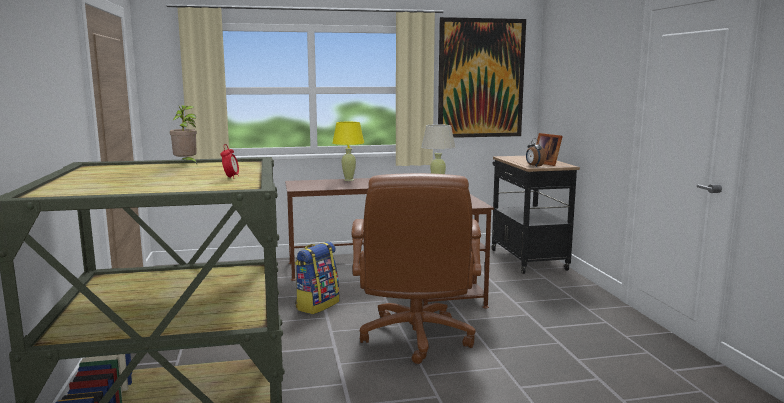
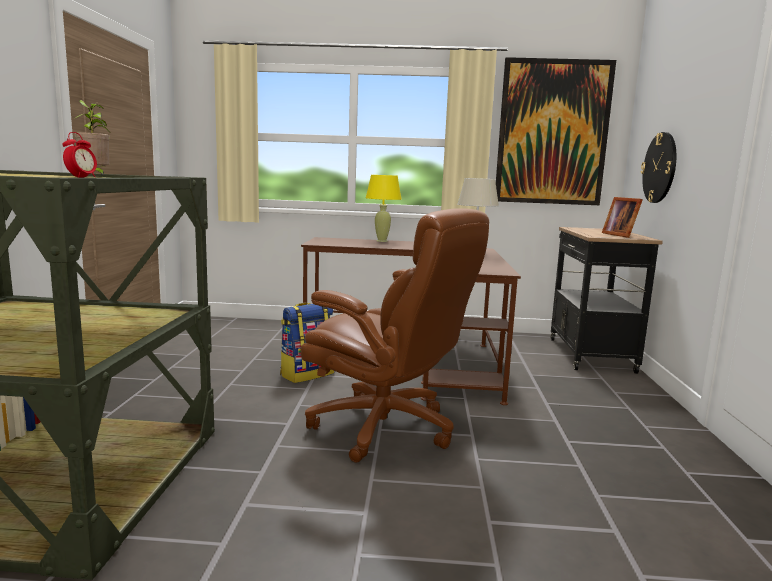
camera: 15 degrees right, 0 degrees up
(414, 340) = (388, 431): brown office chair -> brown office chair turned 75 degrees counterclockwise
(534, 166) = (600, 236): alarm clock -> none
(570, 109) = (660, 168): none -> wall clock

